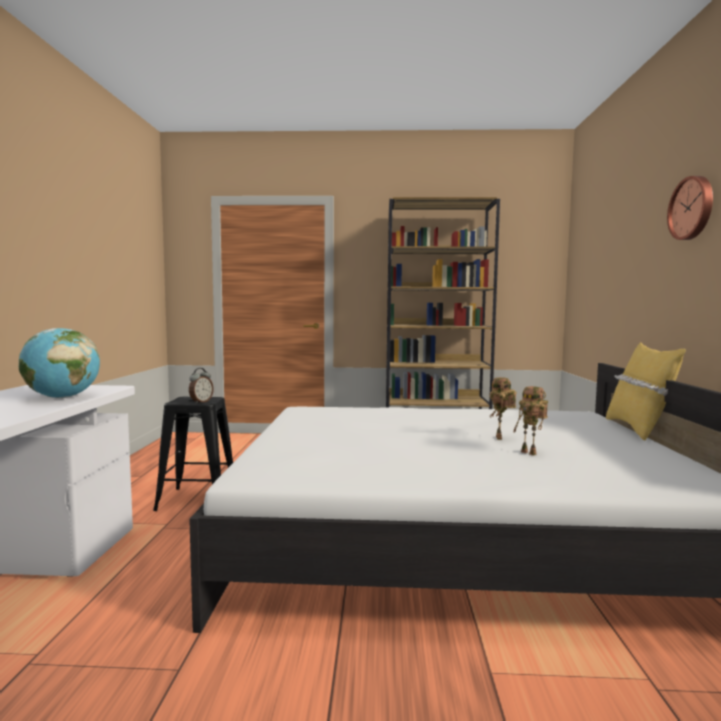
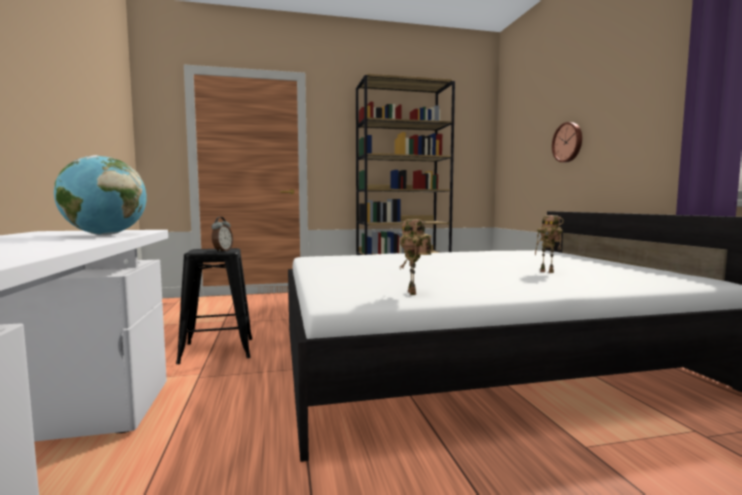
camera: 15 degrees left, 0 degrees up
(500, 438) = (512, 265): toy robot -> toy robot (414, 293)
(638, 429) = (595, 256): yellow pillow -> none
(692, 208) = (629, 83): wall clock -> wall clock (568, 142)

